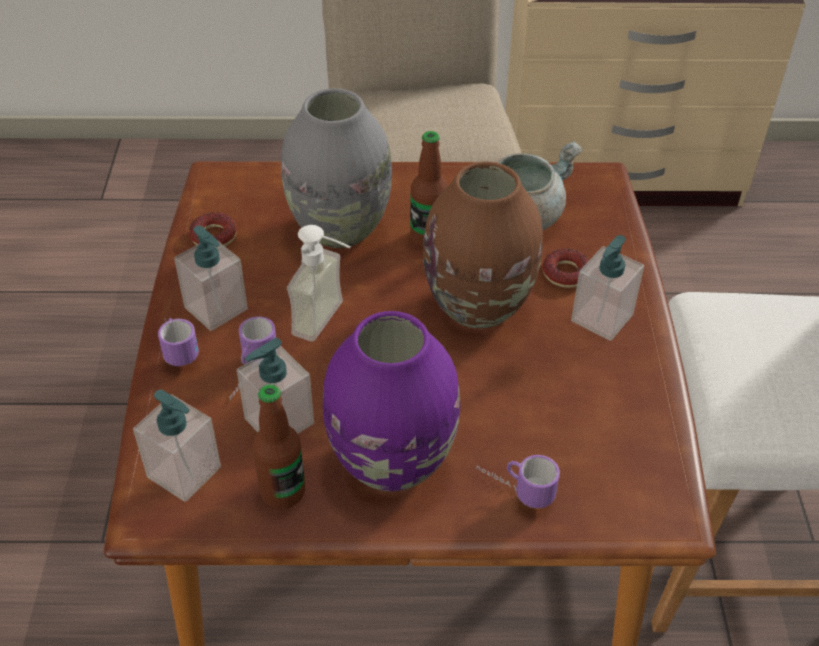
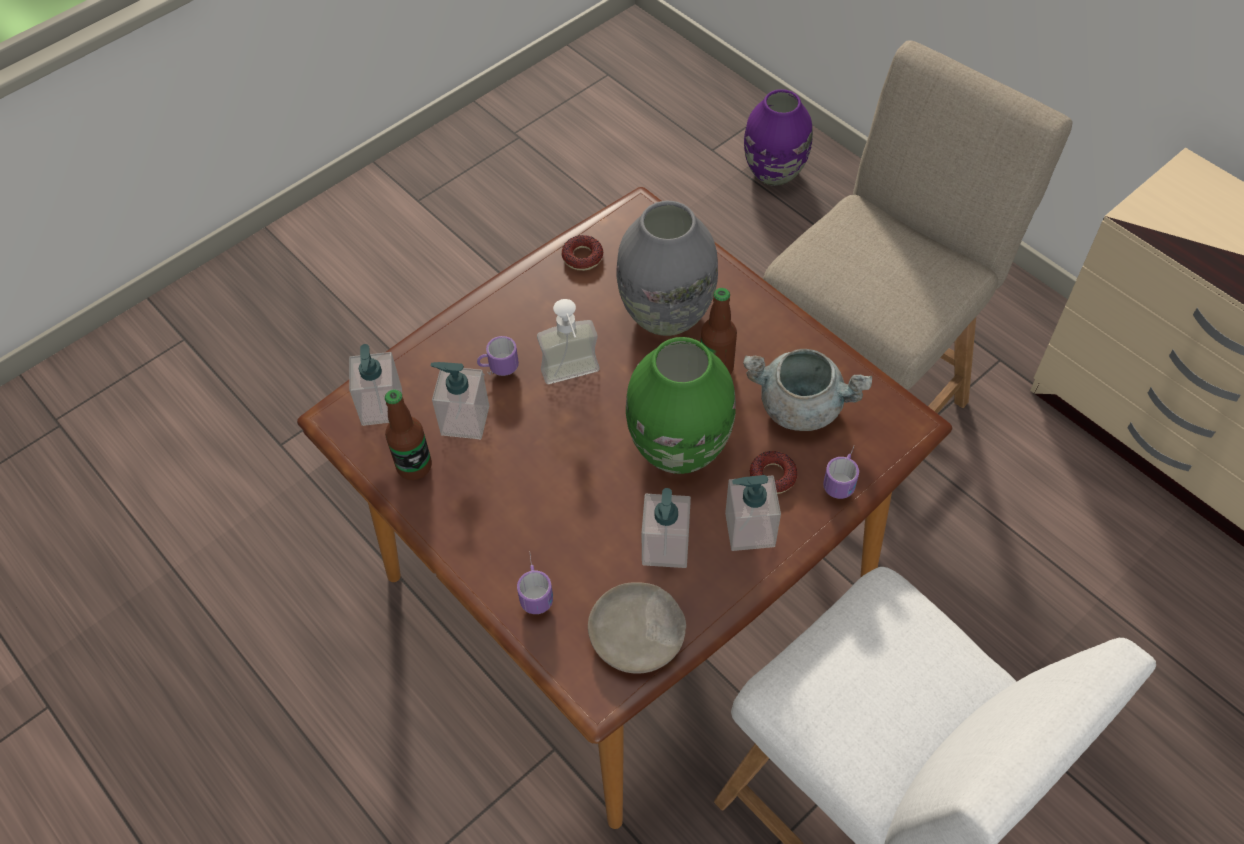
camera: 50 degrees right, 10 degrees up
(177, 347) = (470, 321): mug -> mug (843, 475)
(216, 308) = (521, 312): soap dispenser -> soap dispenser (665, 547)
(392, 462) = (491, 504): purple vase -> purple vase (774, 173)
(479, 306) = (680, 449): brown vase -> green vase
(635, 452) = (637, 635): none -> beige plate

